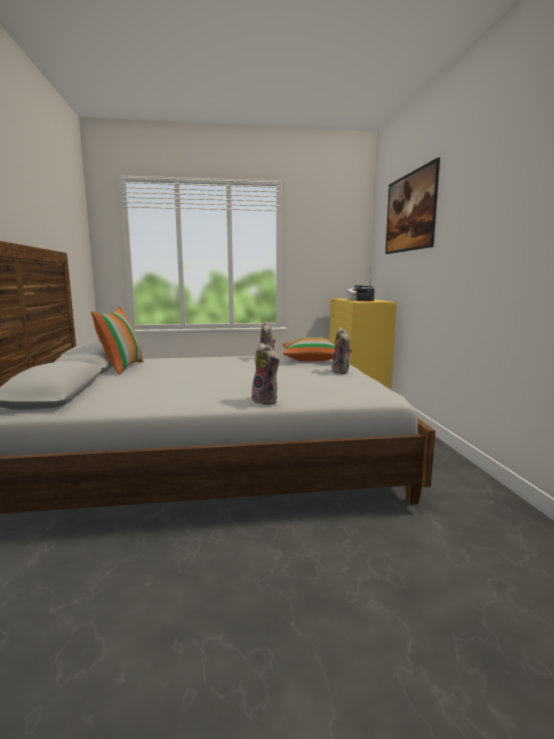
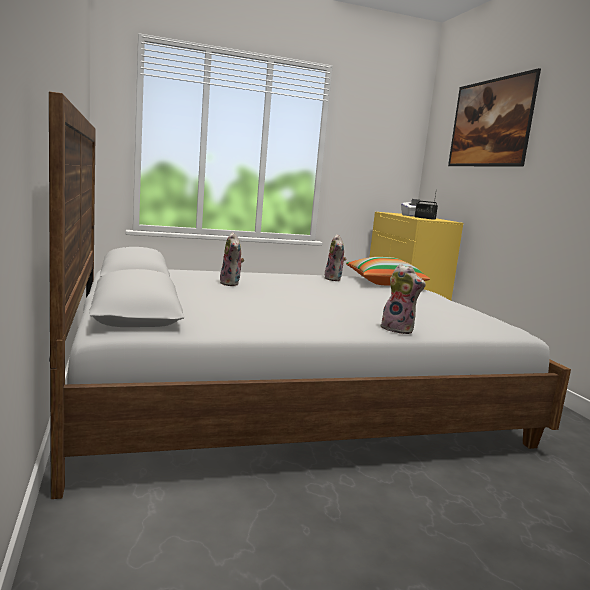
camera: 10 degrees left, 0 degrees up
(122, 367) = (174, 280): pillow -> none
(342, 372) = (438, 300): plush toy -> plush toy (231, 284)

